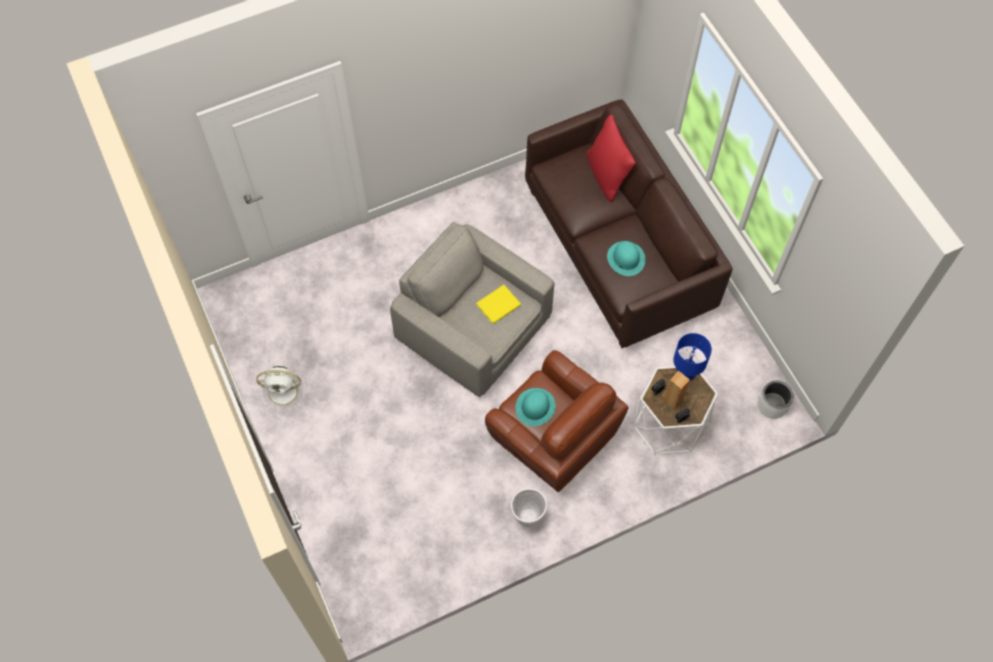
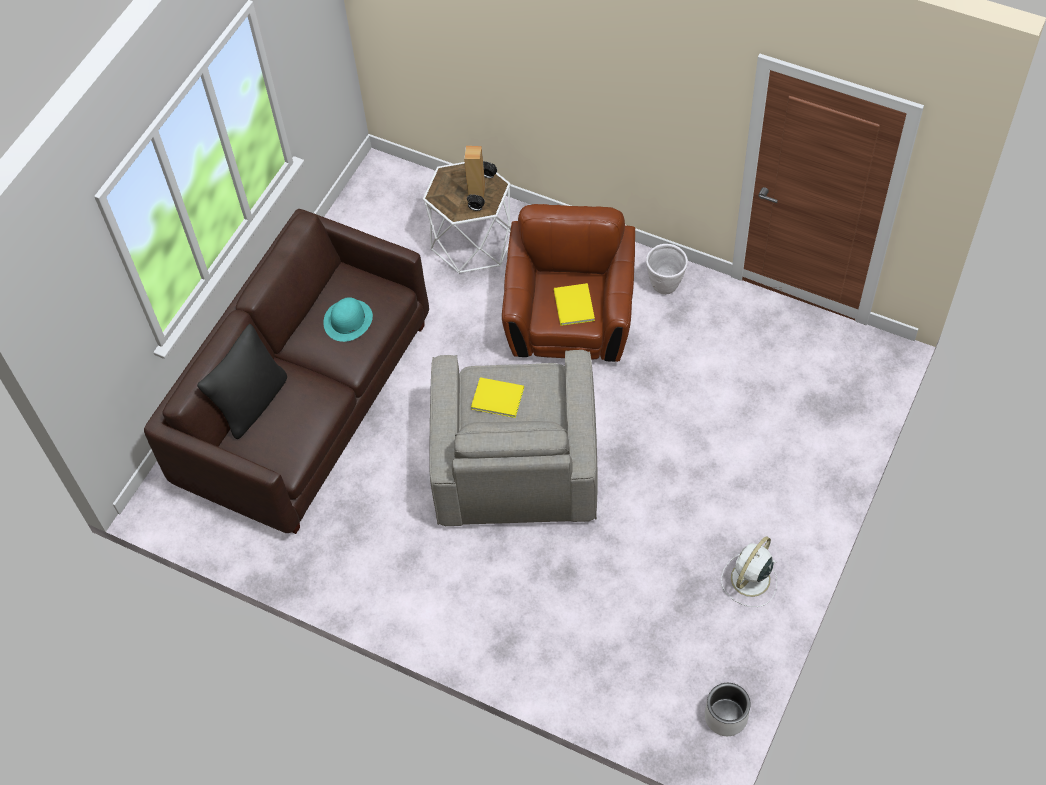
camera: 125 degrees left, 5 degrees down
(284, 391) = (749, 580): white fan -> white fan turned 105 degrees counterclockwise
(535, 407) = (573, 307): turquoise hat -> yellow book
(607, 176) = (252, 403): red pillow -> black pillow
(685, 375) = (441, 198): blue table lamp -> none
(772, 405) = (382, 182): white planter -> white planter (726, 716)

